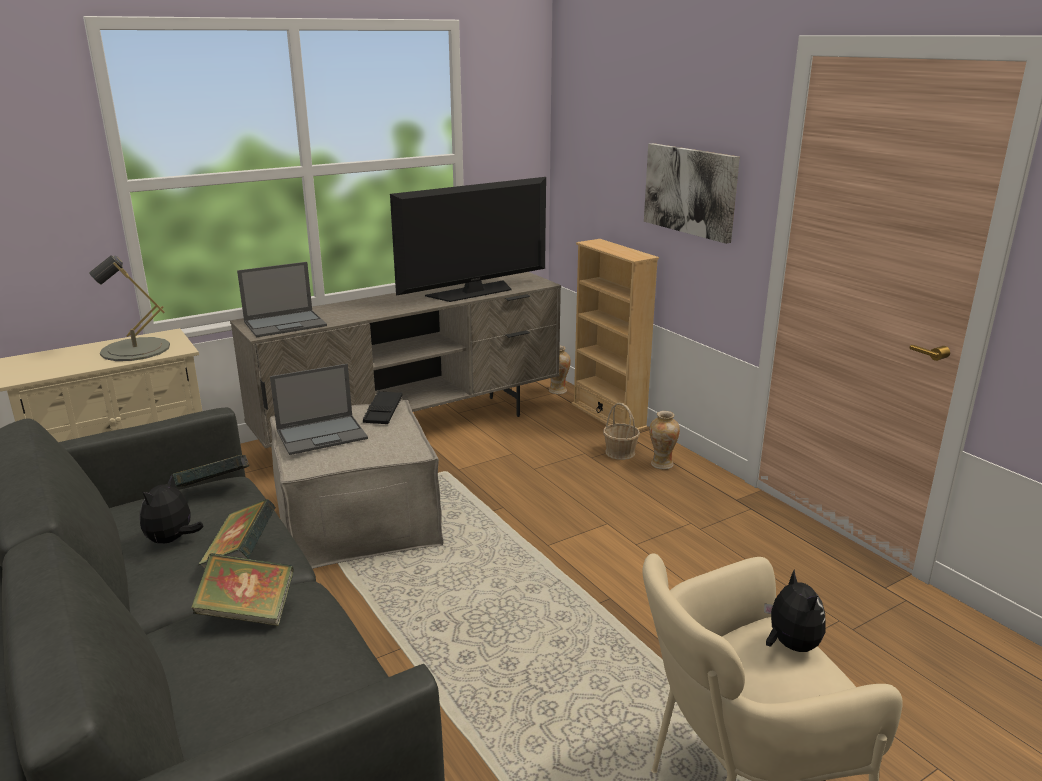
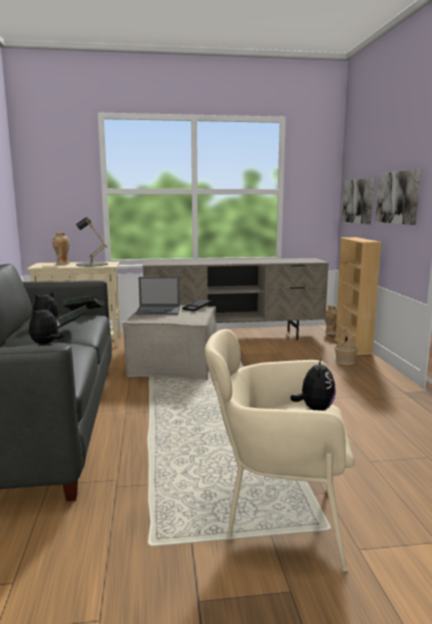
camera: 25 degrees right, 10 degrees down
(247, 612) = (46, 344): book -> plush toy
(286, 324) = (166, 263): laptop -> none
(473, 292) = (274, 261): television -> none
(597, 177) = (358, 201): none -> picture
(662, 464) = (367, 370): vase -> vase (62, 264)

